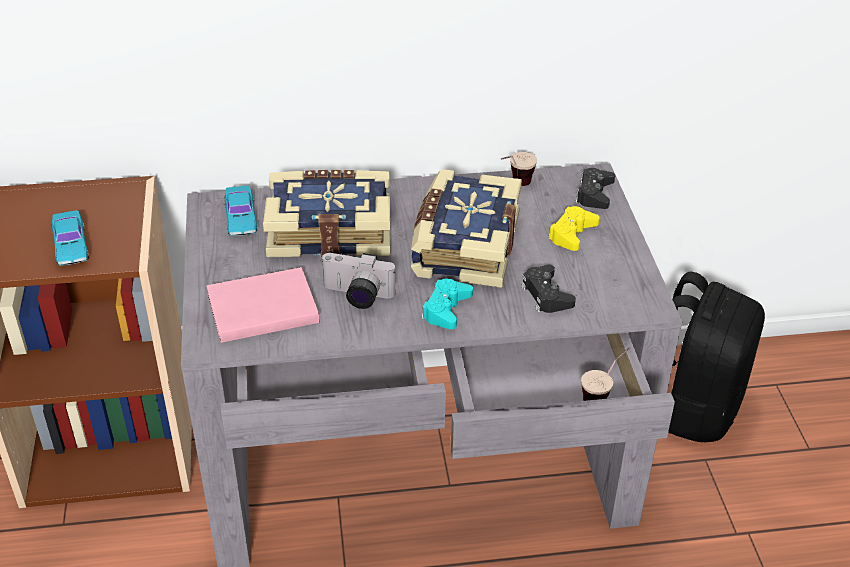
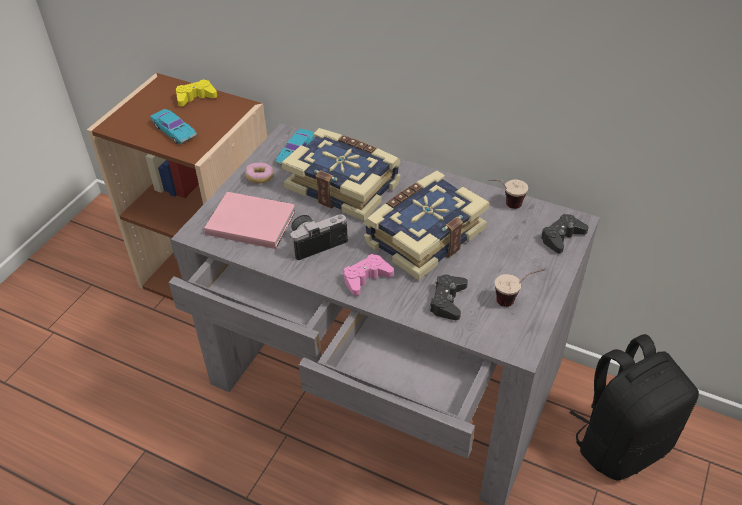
camera: 35 degrees right, 5 degrees up
(70, 244) = (174, 130): turquoise toy car -> turquoise toy car turned 60 degrees counterclockwise
(223, 259) = (260, 178): none -> donut
(356, 296) = (316, 241): camera -> camera turned 105 degrees clockwise
(446, 309) = (366, 278): turquoise game controller -> pink game controller
(572, 234) = (513, 262): yellow game controller -> yellow game controller (195, 97)
(603, 397) = (444, 401): cup -> cup (515, 300)

